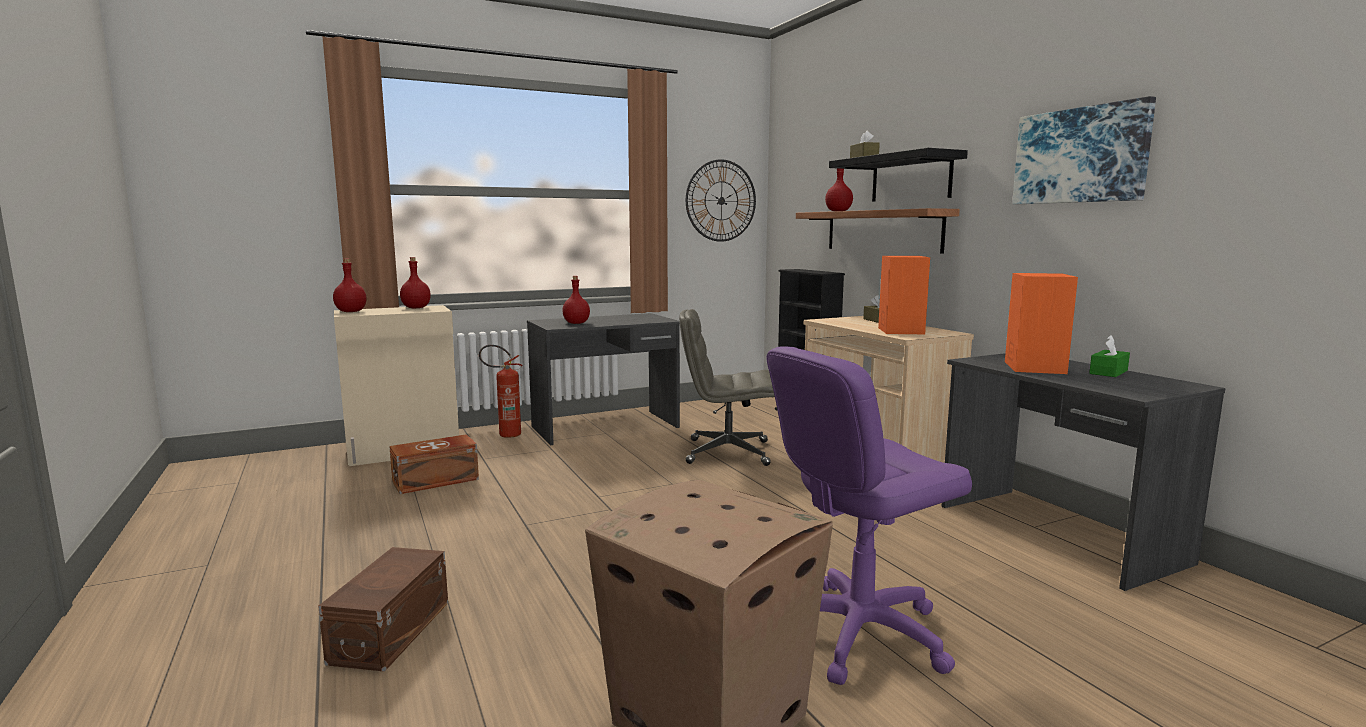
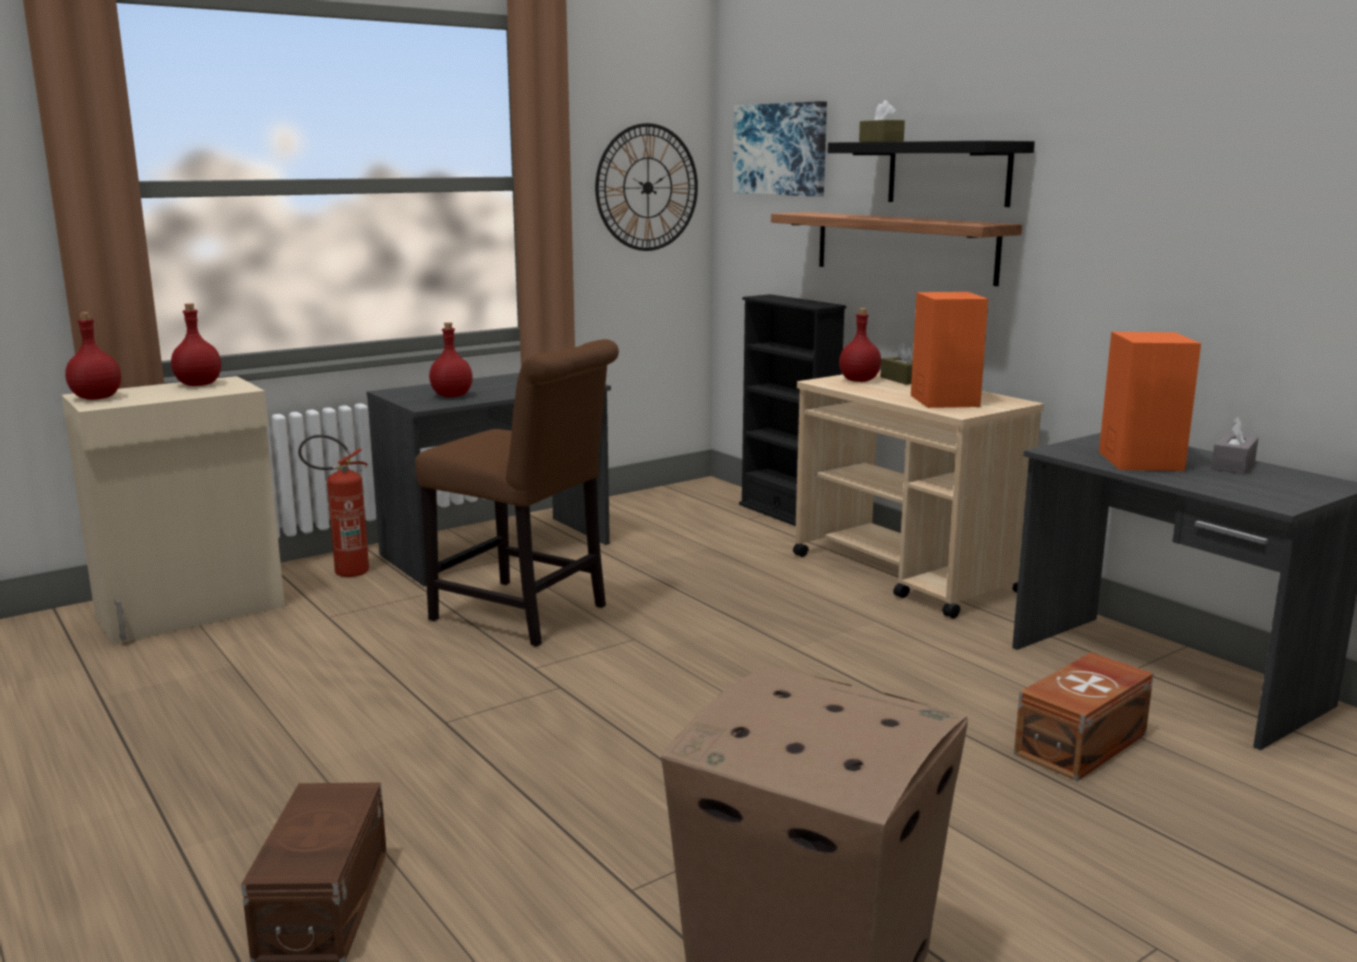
camera: 10 degrees left, 5 degrees up
(437, 481) = (273, 660): brown storage box -> brown storage box (1084, 744)
(607, 465) = (526, 615): none -> brown chair
(726, 452) = (694, 582): grey office chair -> none
(839, 211) = (838, 215): red bottle -> red bottle (859, 381)
(858, 632) = (957, 839): purple office chair -> none
(1080, 155) = (1195, 166): picture -> picture (781, 149)
(1108, 372) = (1233, 465): green tissue box -> grey tissue box

